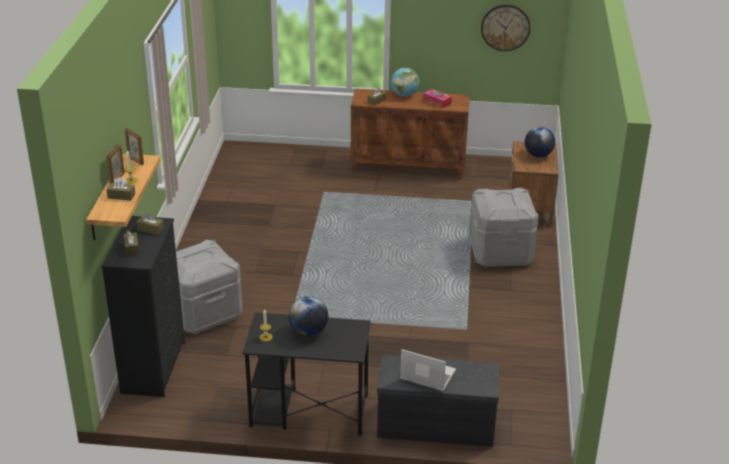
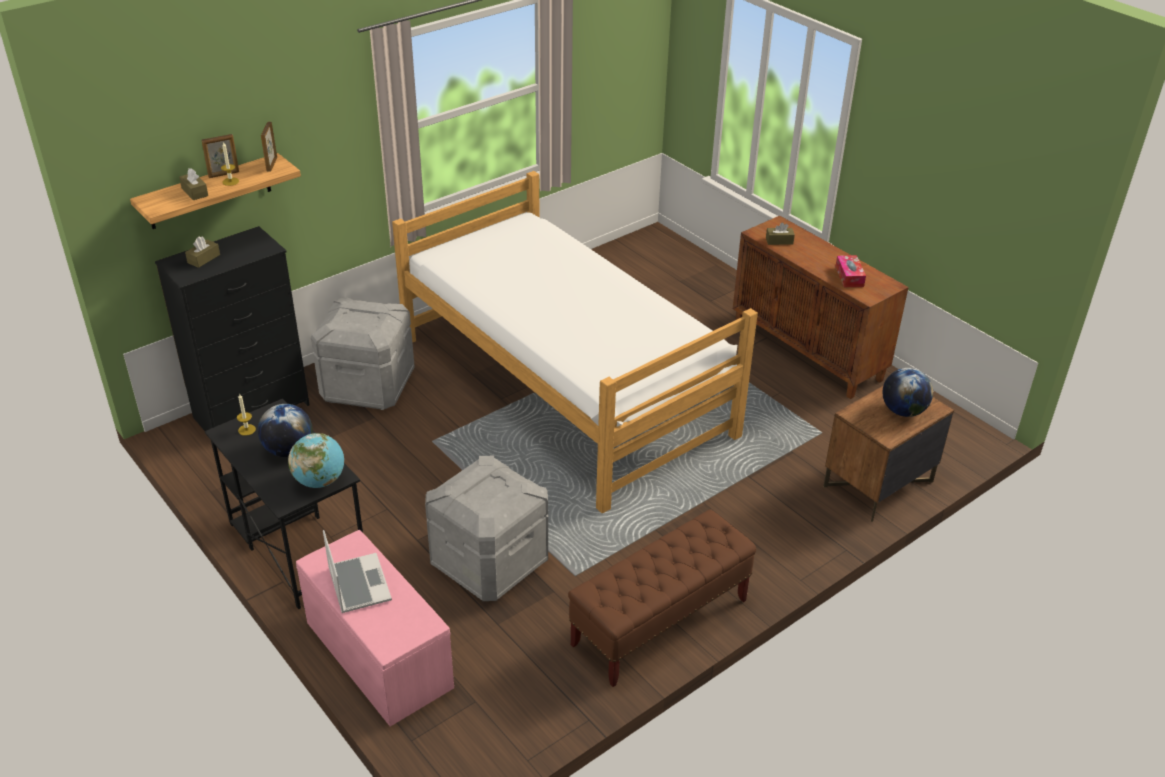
camera: 45 degrees right, 5 degrees up
(150, 229) = (249, 250): brown tissue box -> none
(315, 249) = (565, 385): none -> bed
(404, 95) = (824, 249): globe -> globe (320, 481)
(435, 425) = (376, 654): grey bench -> pink bench
(500, 252) = (757, 513): grey storage box -> grey storage box (489, 563)
(505, 27) = (986, 208): wall clock -> none
(533, 323) = (659, 623): none -> brown bench

